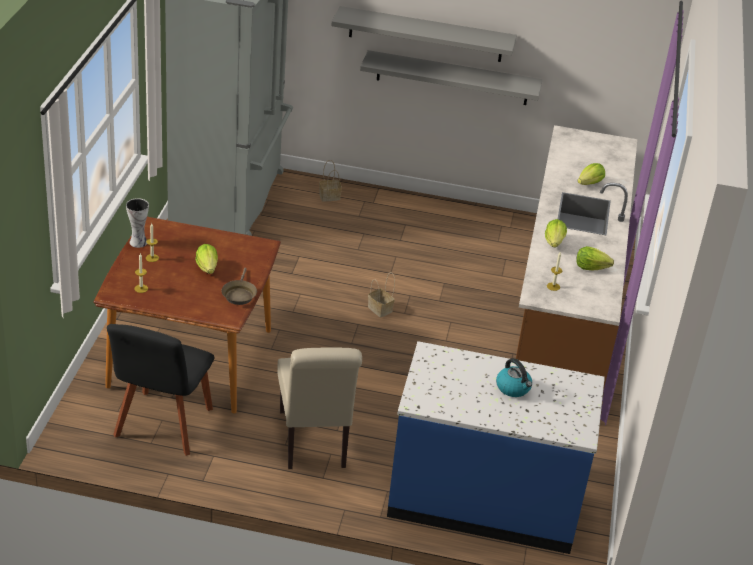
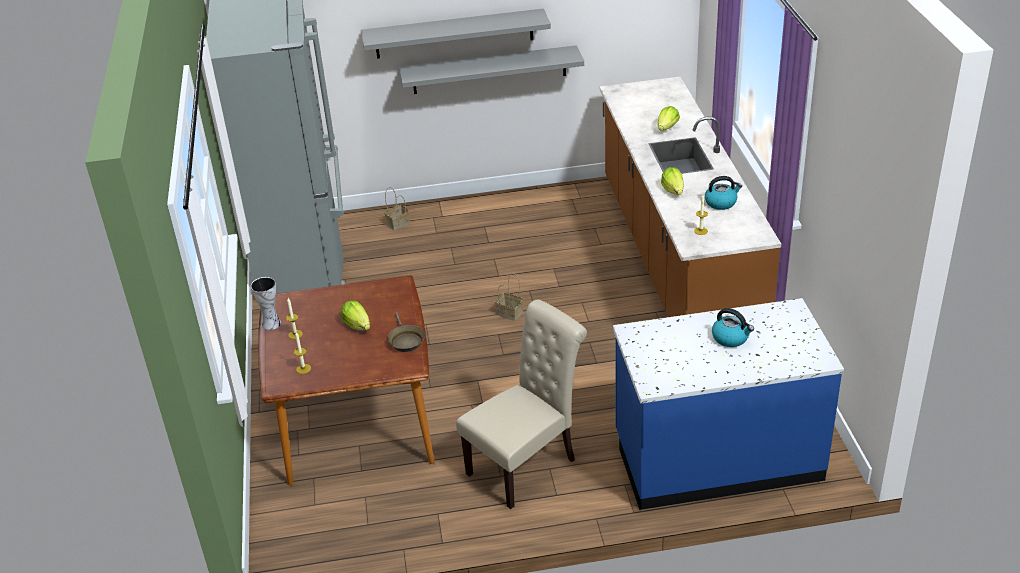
camera: 15 degrees left, 0 degrees up
(162, 426) = (369, 503): black chair -> none
(314, 443) = (527, 464): beige chair -> beige chair turned 105 degrees counterclockwise
(590, 267) = (721, 202): lettuce -> kettle

